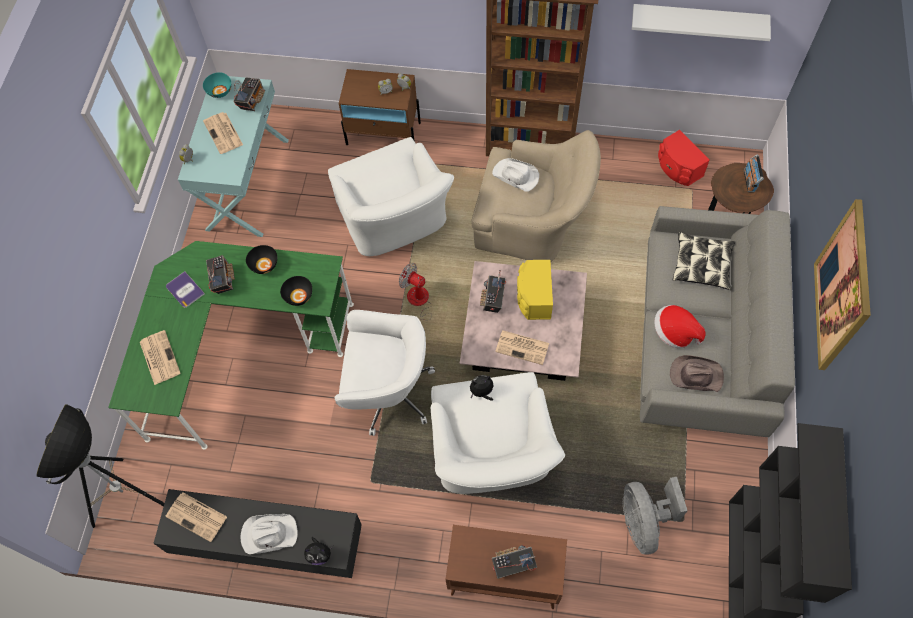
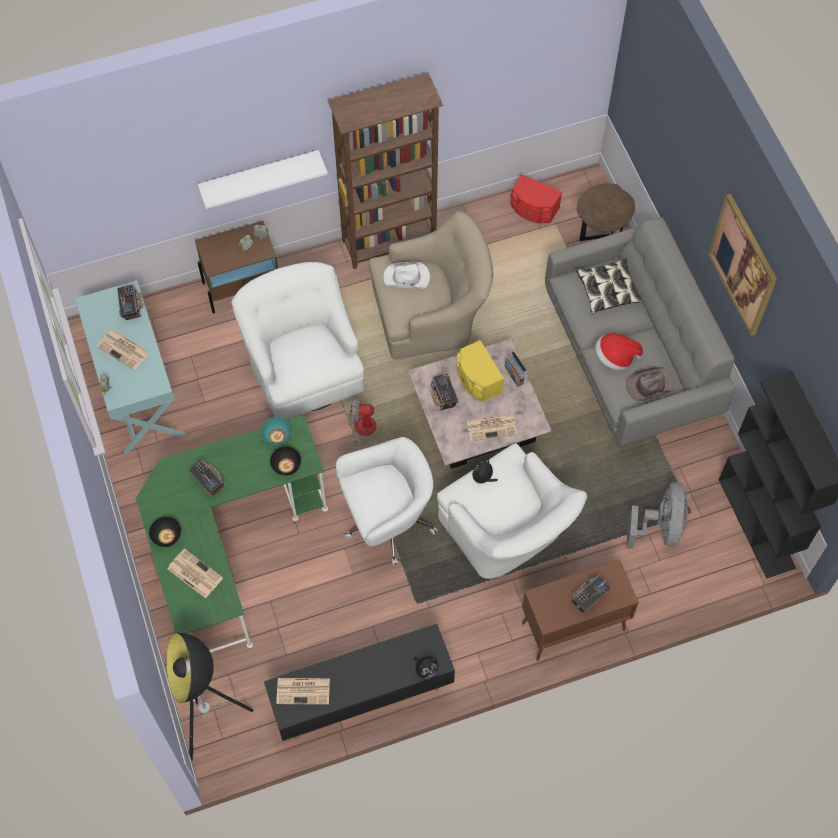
camera: 30 degrees left, 0 degrees up
(185, 290) = (179, 506): book -> none
(219, 91) = (93, 311): turquoise bowl -> turquoise bowl (276, 436)
(264, 264) = (238, 452): black bowl -> black bowl (166, 536)
(268, 534) = (373, 674): white hat -> none
(395, 221) = (303, 366): white armchair -> white armchair turned 150 degrees counterclockwise
(643, 522) = (660, 528): grey fan -> grey fan turned 135 degrees counterclockwise
(698, 21) = (517, 81): white shelf -> white shelf (259, 175)
(749, 181) = (609, 199): radio -> radio (514, 374)

